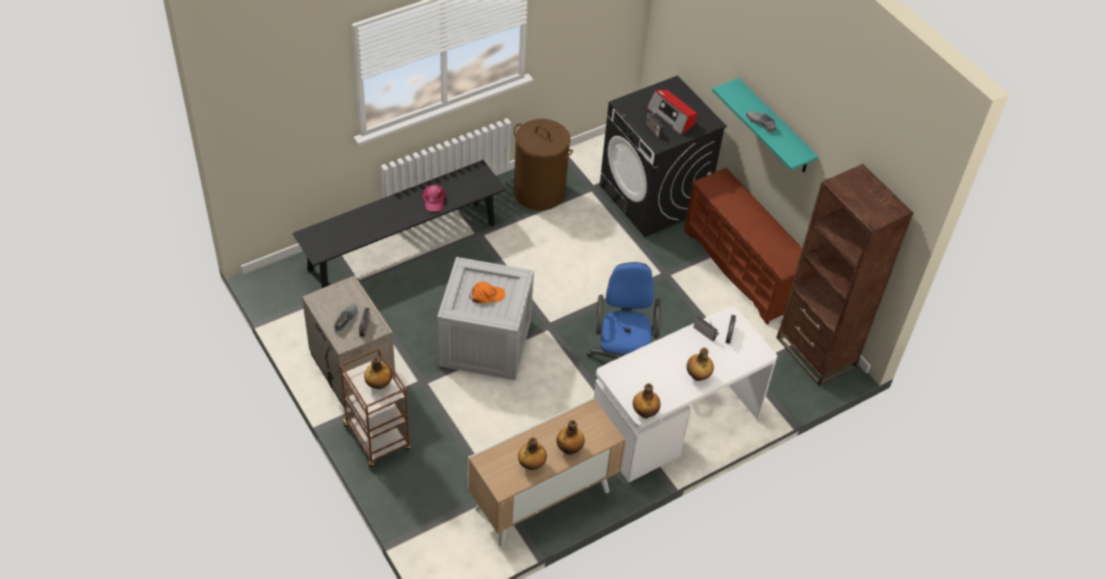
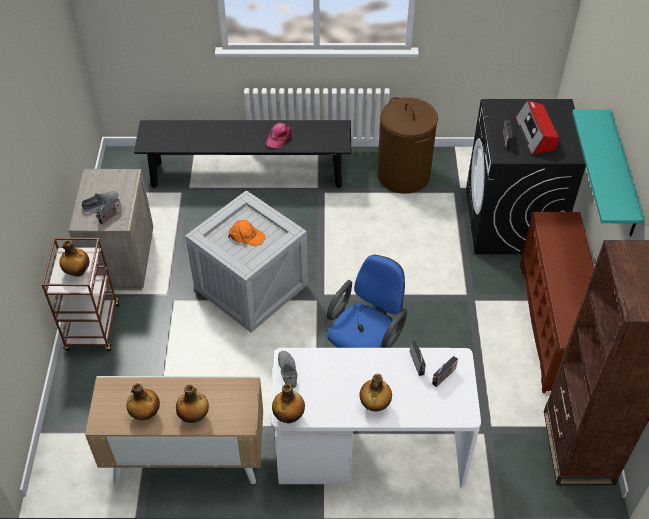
camera: 35 degrees right, 0 degrees up
(760, 123) = (601, 161): grey shoe -> grey shoe (287, 371)

